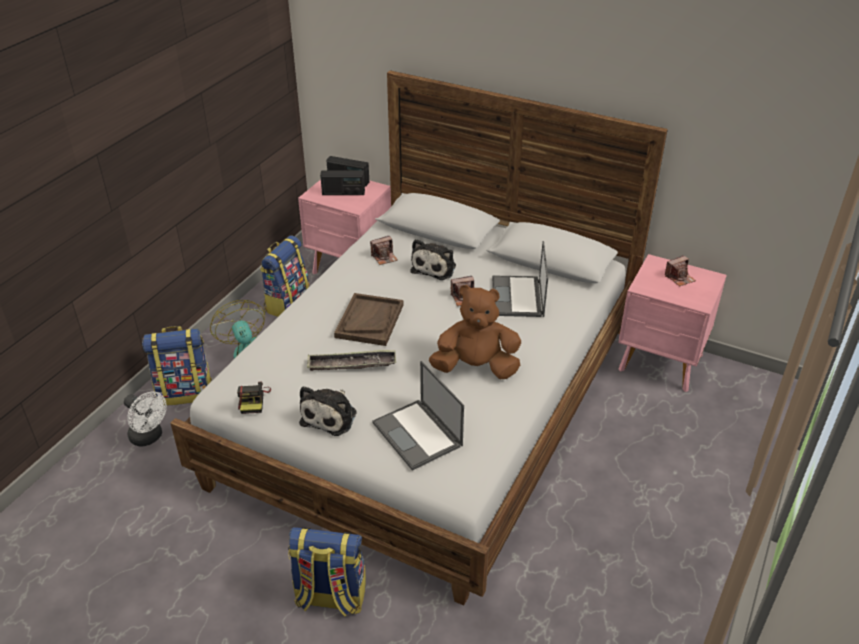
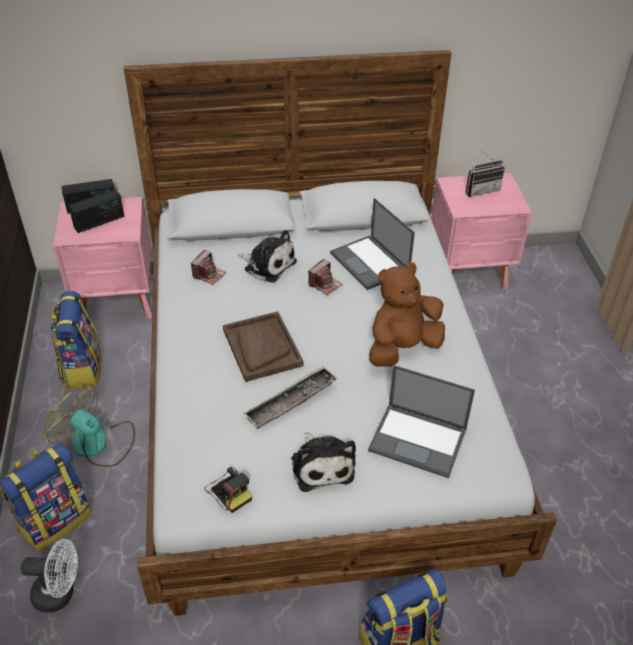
camera: 35 degrees left, 5 degrees up
(435, 267) = (268, 264): plush toy -> plush toy turned 45 degrees counterclockwise
(679, 278) = (481, 190): camera -> radio

